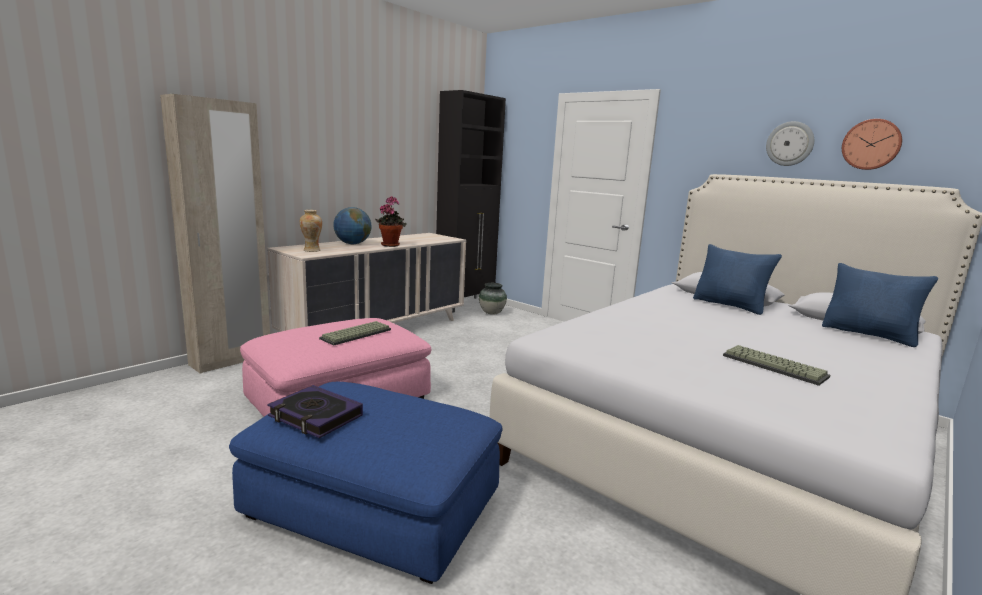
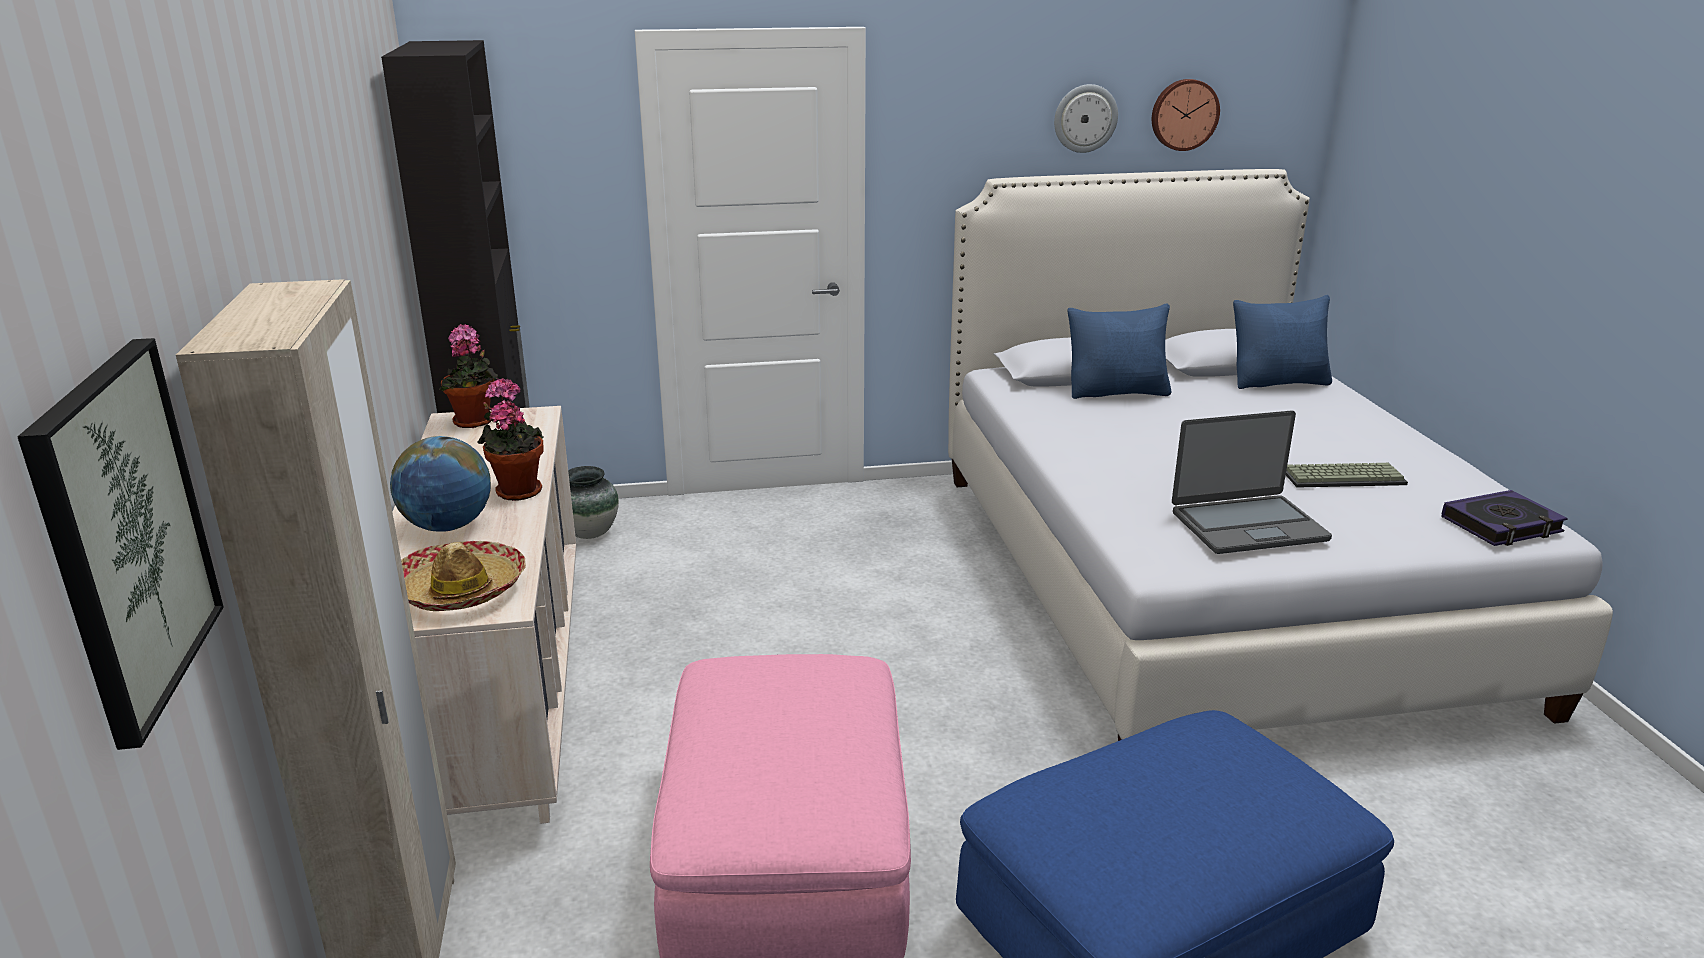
camera: 50 degrees left, 10 degrees up
(98, 126) = (124, 536): none -> picture
(312, 250) = (461, 589): vase -> hat
(315, 416) = (1160, 853): book -> book (1501, 525)
(356, 335) = (822, 712): keyboard -> none
(432, 236) = (475, 422): none -> potted plant
(631, 347) = (1247, 525): none -> laptop

